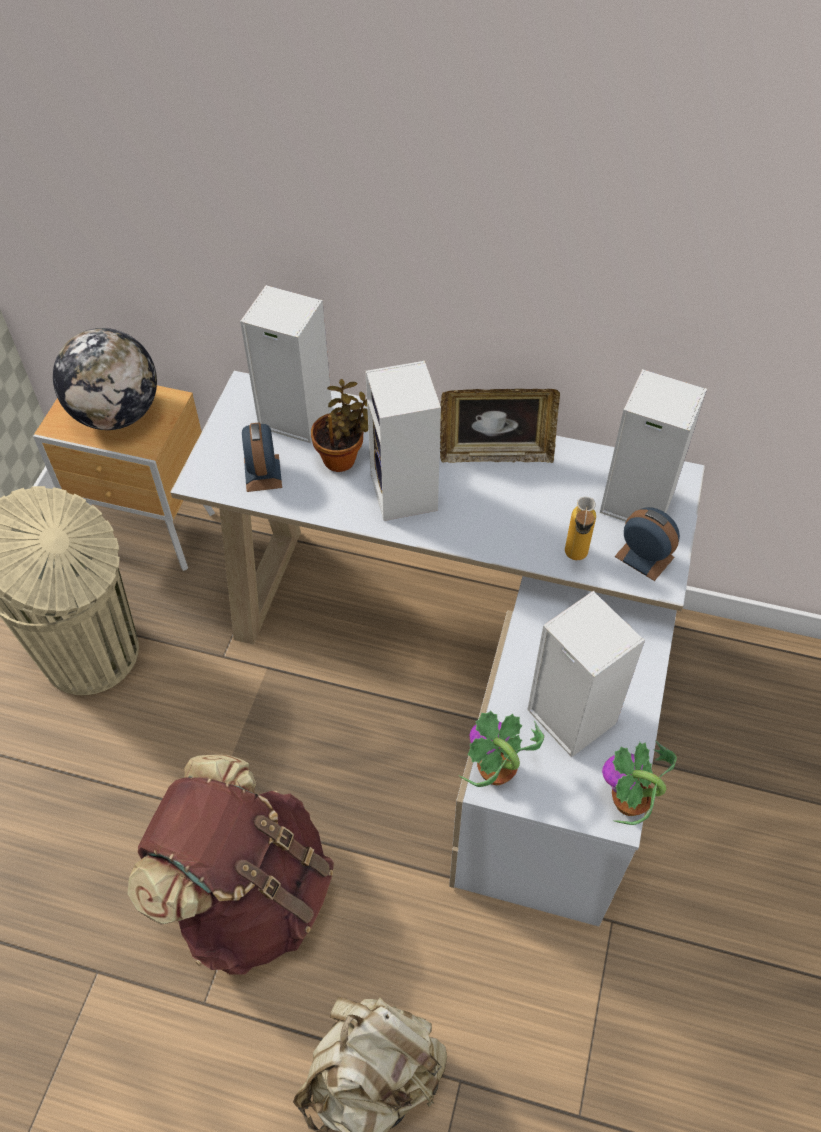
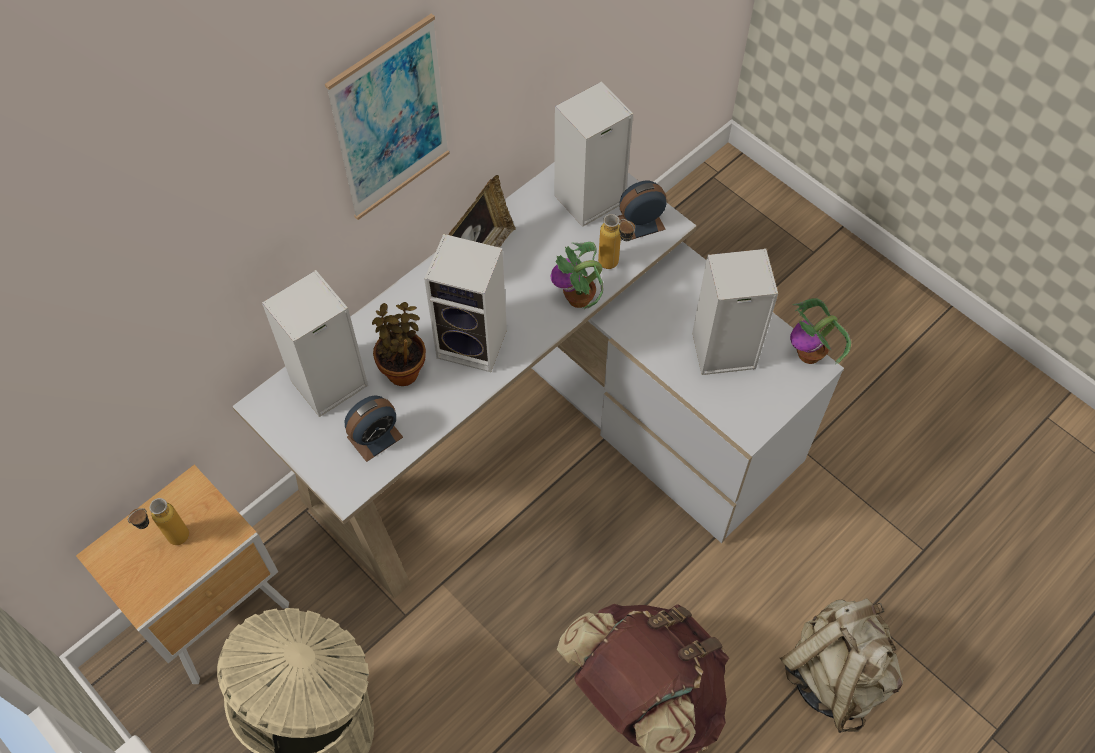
camera: 60 degrees left, 5 degrees up
(117, 414) = (170, 541): globe -> bottle
(263, 473) = (375, 437): alarm clock -> alarm clock turned 60 degrees counterclockwise
(473, 237) = (390, 120): none -> picture
(495, 773) = (741, 423): potted plant -> potted plant (579, 299)

